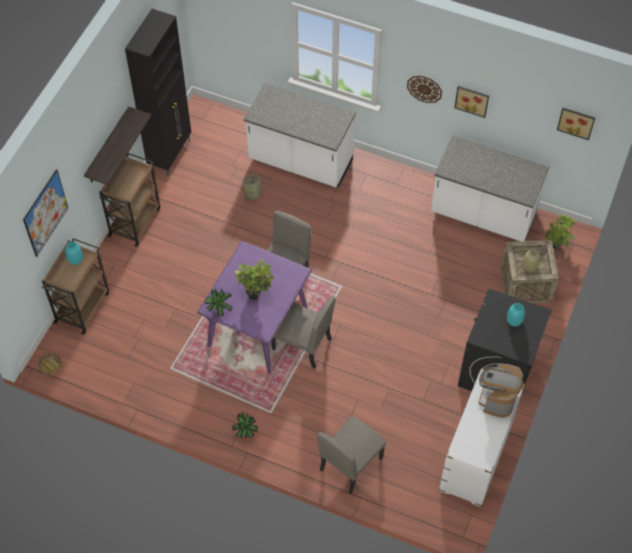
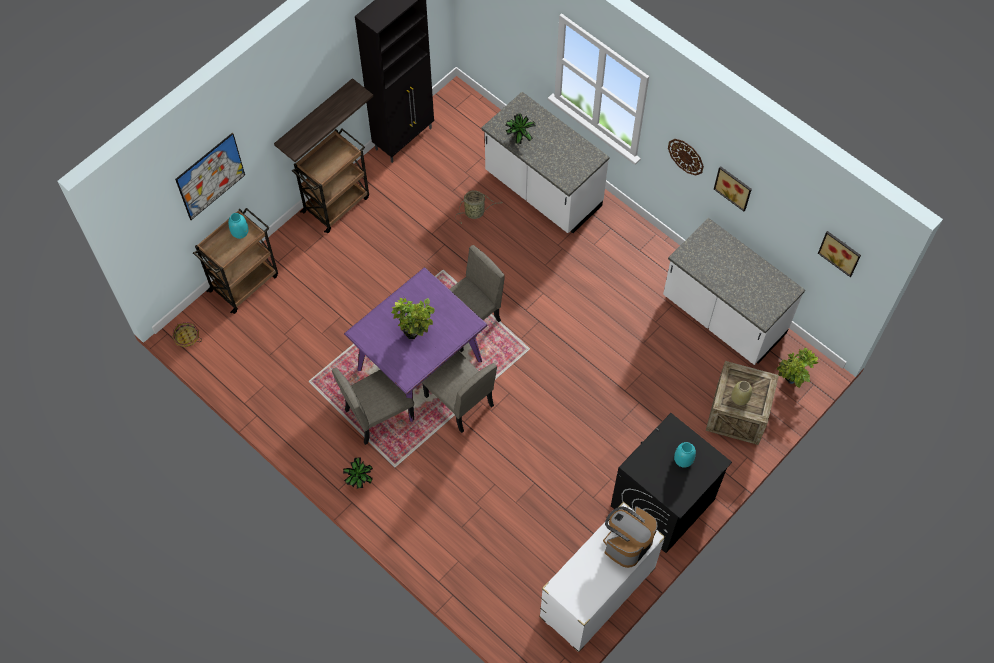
camera: 20 degrees right, 5 degrees up
(219, 309) = (368, 338): potted plant -> potted plant (519, 137)
(350, 463) = (457, 553): beige chair -> beige chair (379, 414)

